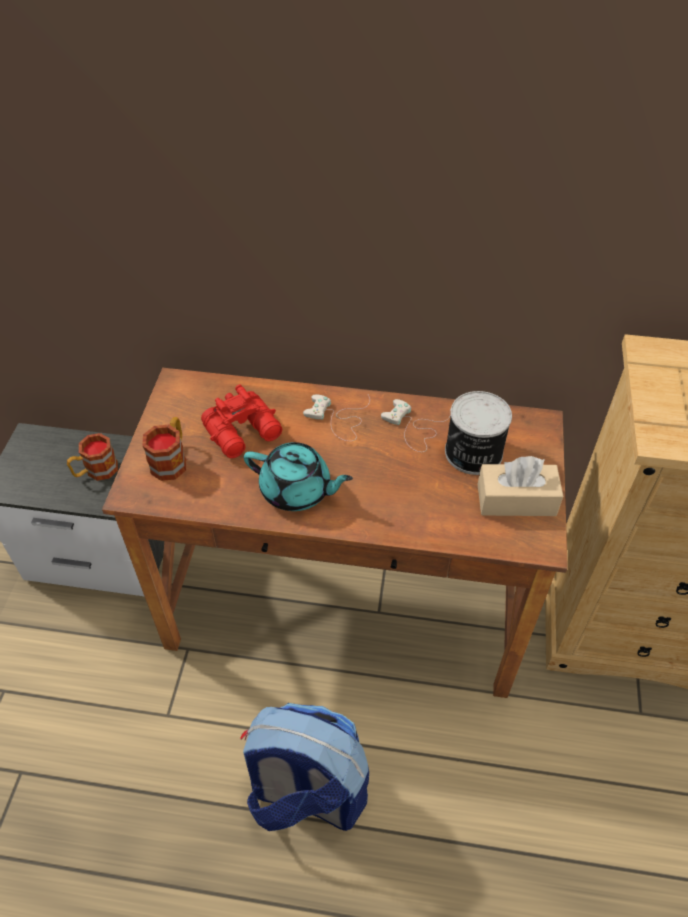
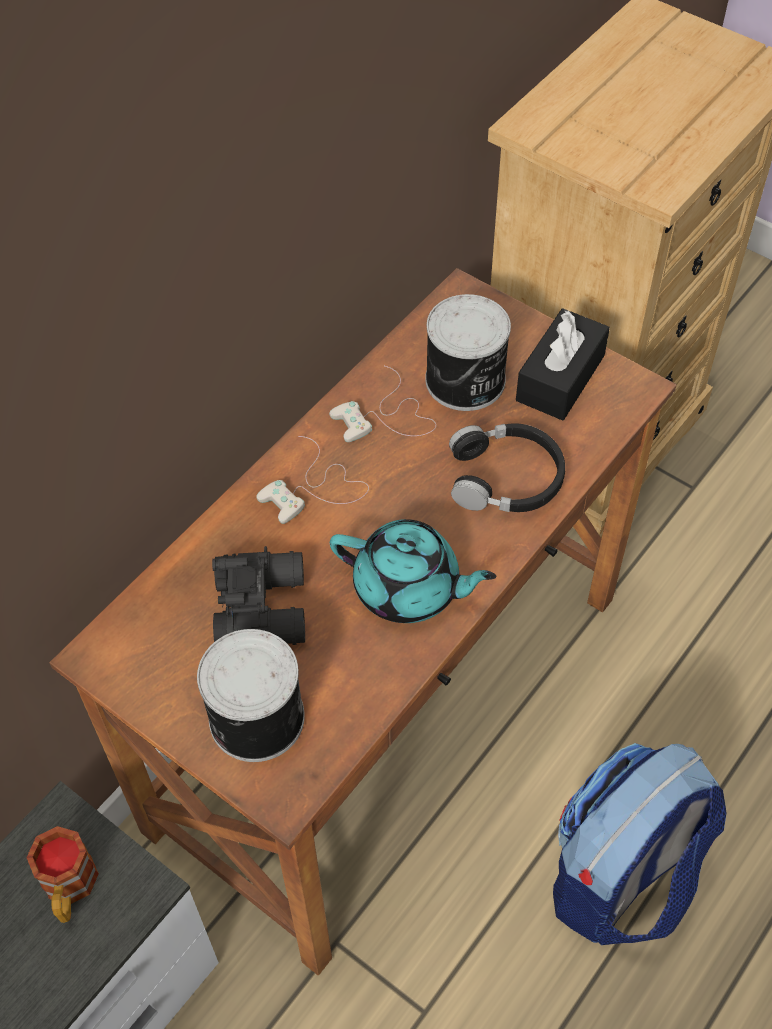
camera: 60 degrees left, 5 degrees up
(171, 460) = (254, 718): mug -> can
(245, 432) = (264, 606): red binoculars -> black binoculars
(297, 490) = (408, 588): turquoise teapot -> turquoise teapot turned 60 degrees clockwise
(411, 504) = (506, 478): none -> black headphones
(516, 500) = (560, 378): beige tissue box -> black tissue box

